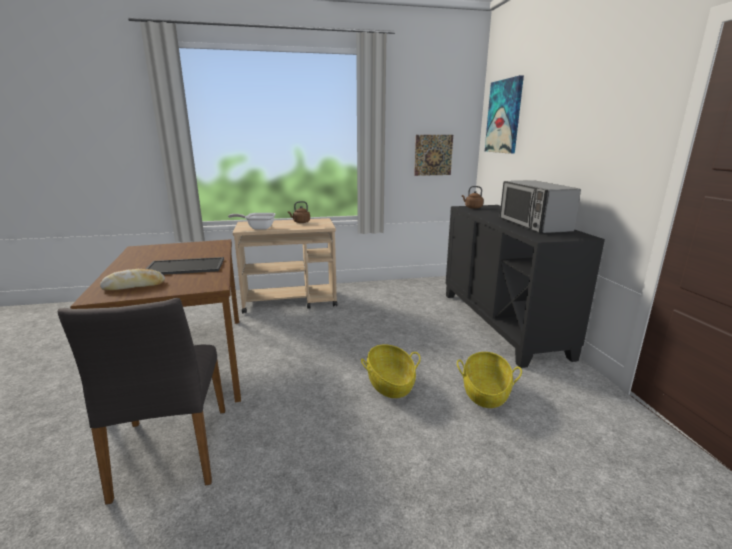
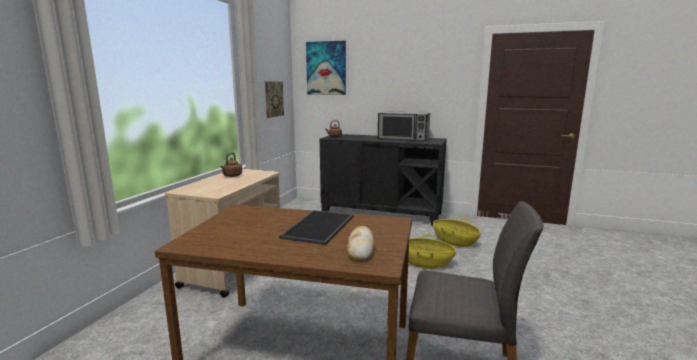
camera: 60 degrees left, 5 degrees down
(258, 228) = (221, 189): frying pan -> none

